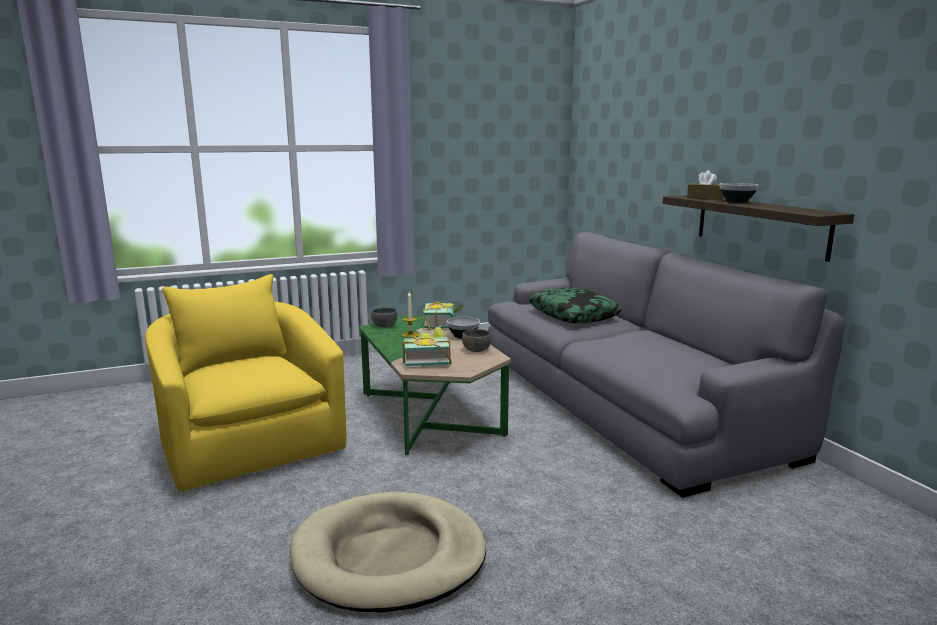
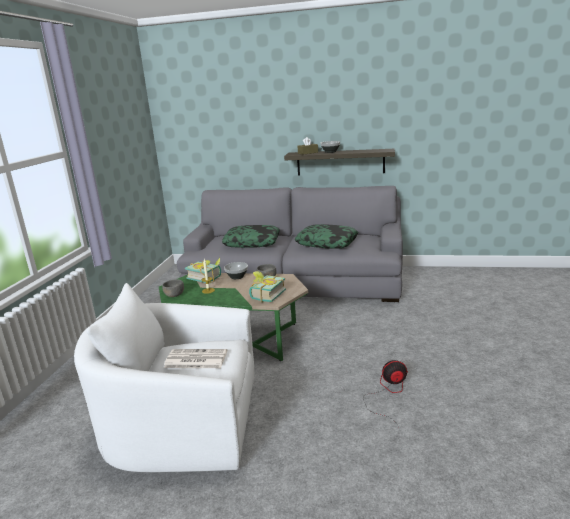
camera: 55 degrees left, 5 degrees up
(244, 369) = (195, 359): none -> newspaper
(249, 442) = (182, 424): yellow armchair -> white armchair
(389, 557) = (388, 394): beige dog bed -> fan
(644, 348) = (327, 243): none -> pillow

